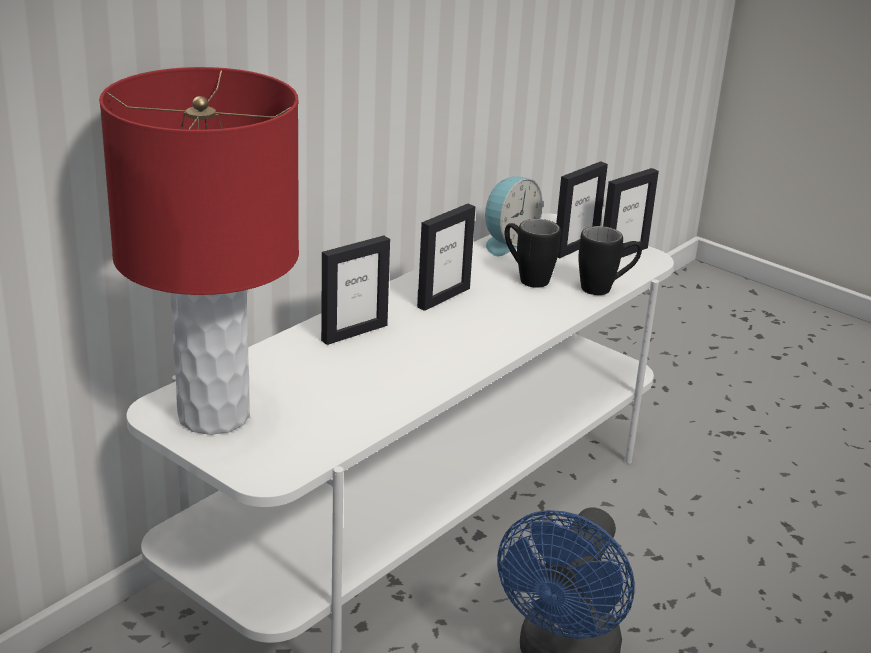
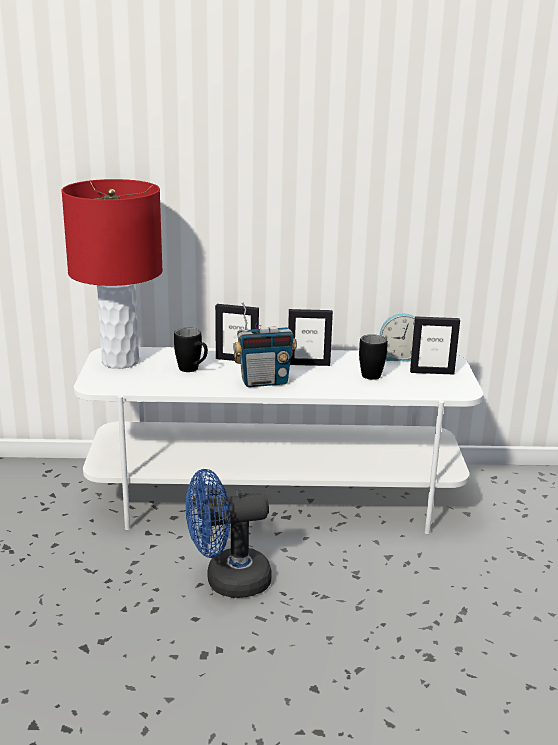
camera: 50 degrees right, 5 degrees down
(454, 348) = (264, 382): none -> radio
(605, 288) = (401, 393): black mug -> black mug (193, 370)
(623, 254) = (453, 384): picture frame -> none

